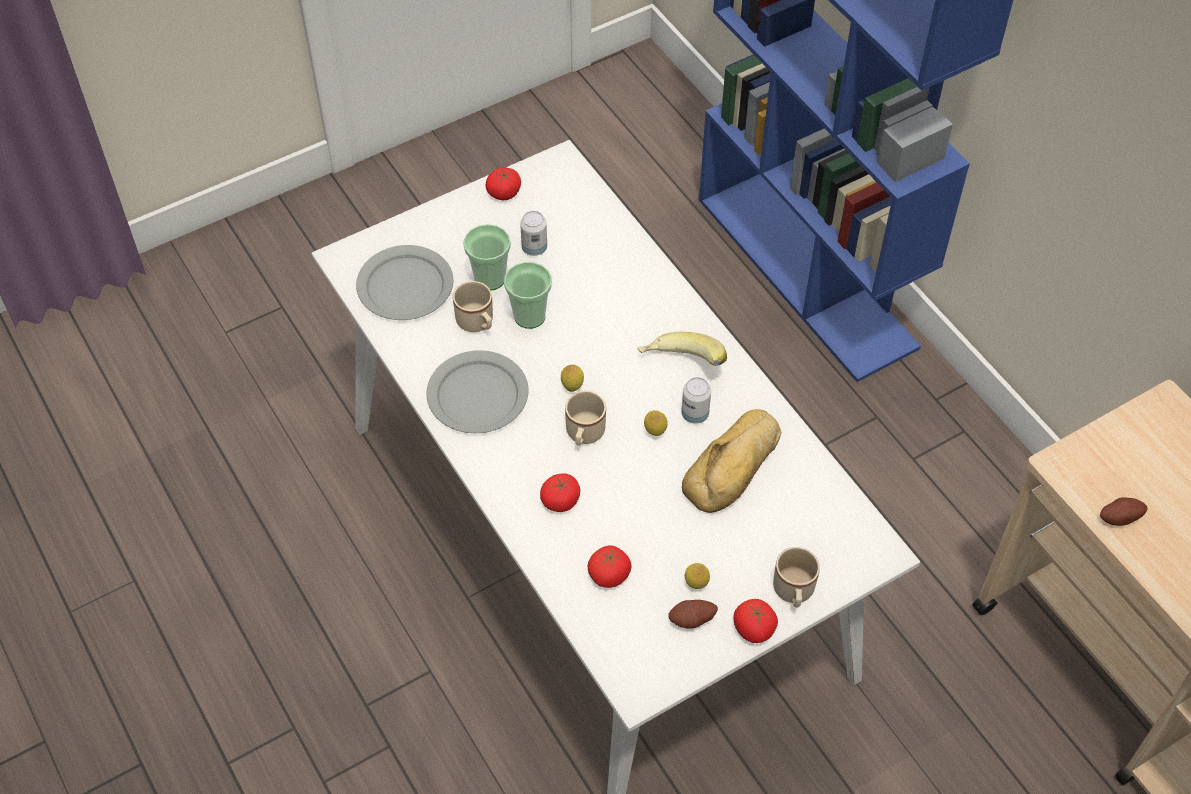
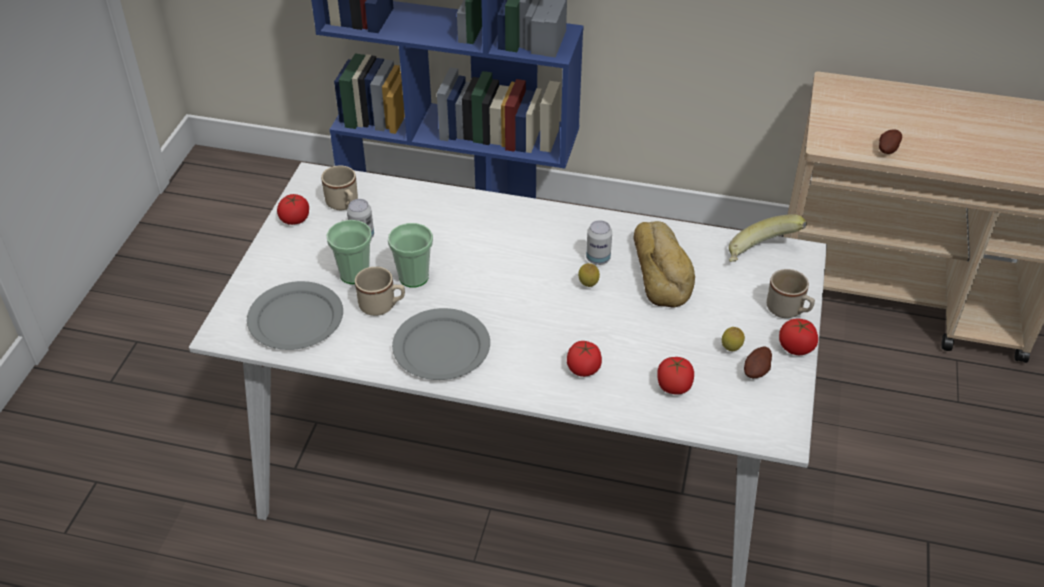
camera: 45 degrees left, 10 degrees down
(572, 387) = (500, 298): lemon -> none
(584, 435) = (546, 319): beige mug -> beige mug (344, 204)
(681, 366) = (553, 239): banana -> banana (761, 255)

